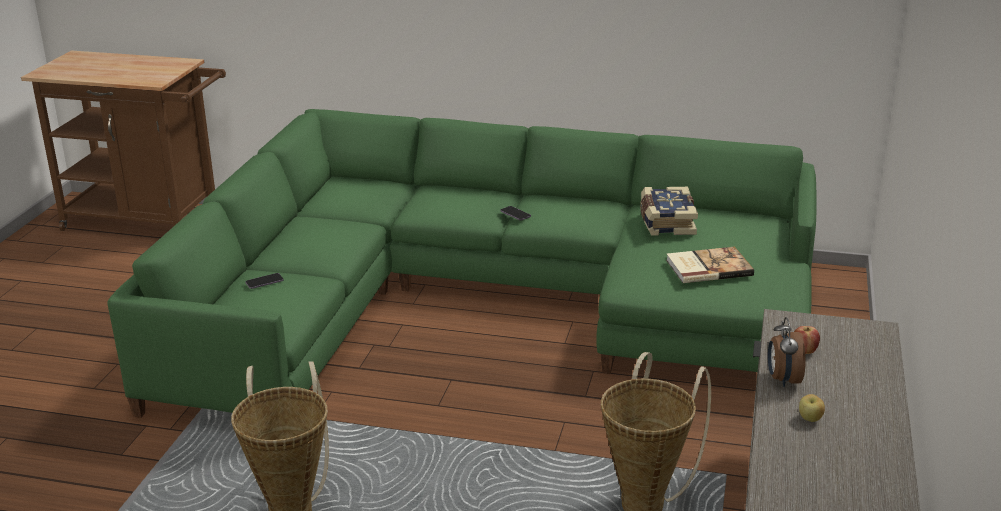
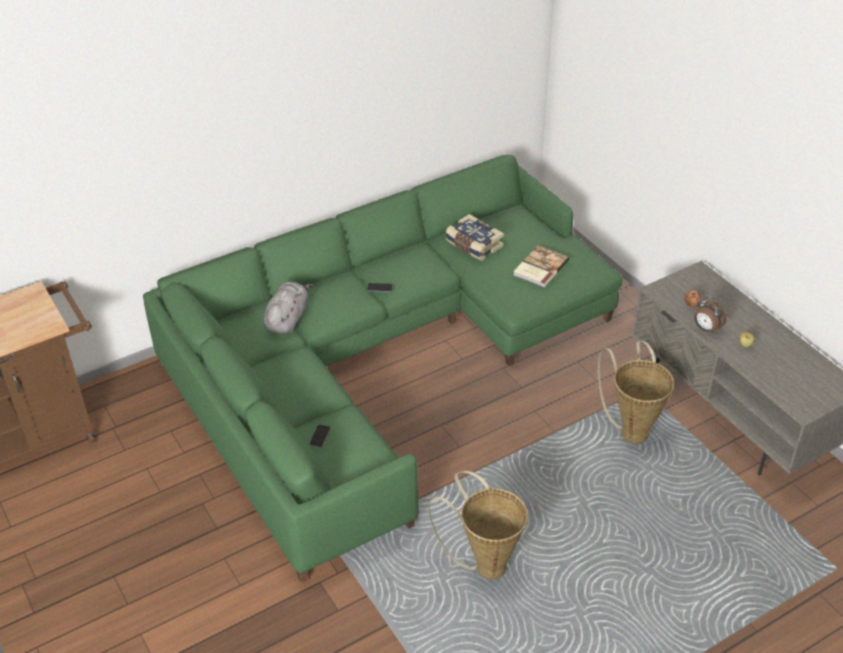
camera: 45 degrees left, 15 degrees up
(398, 200) = (287, 319): none -> grey plush toy

